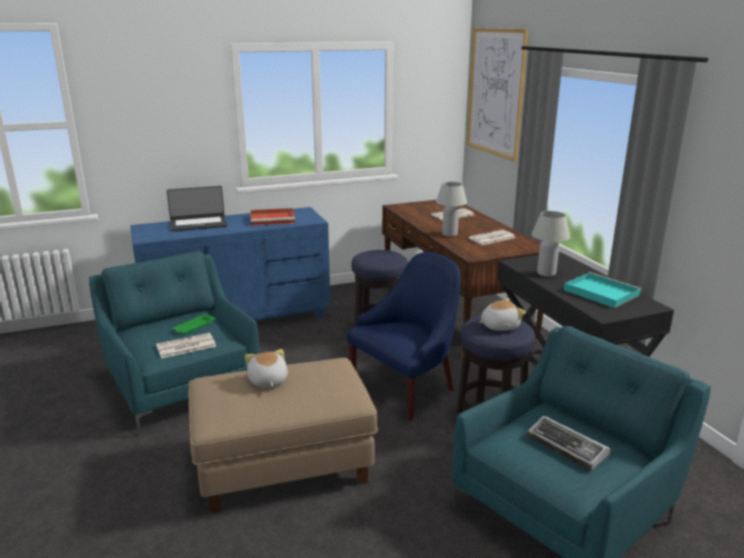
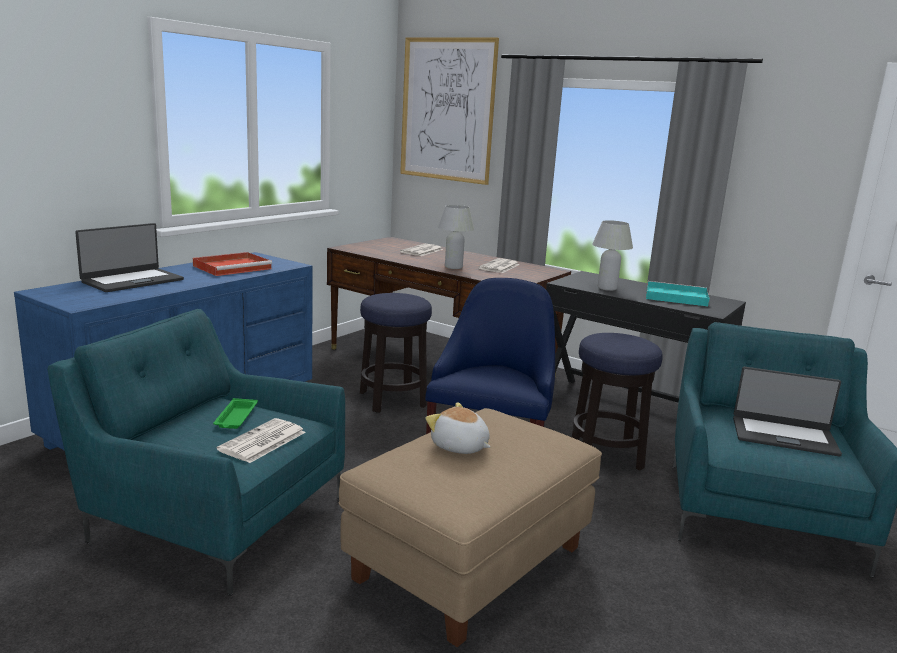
camera: 35 degrees left, 5 degrees down
(499, 326) = (622, 341): plush toy -> none
(568, 447) = (783, 436): keyboard -> laptop

